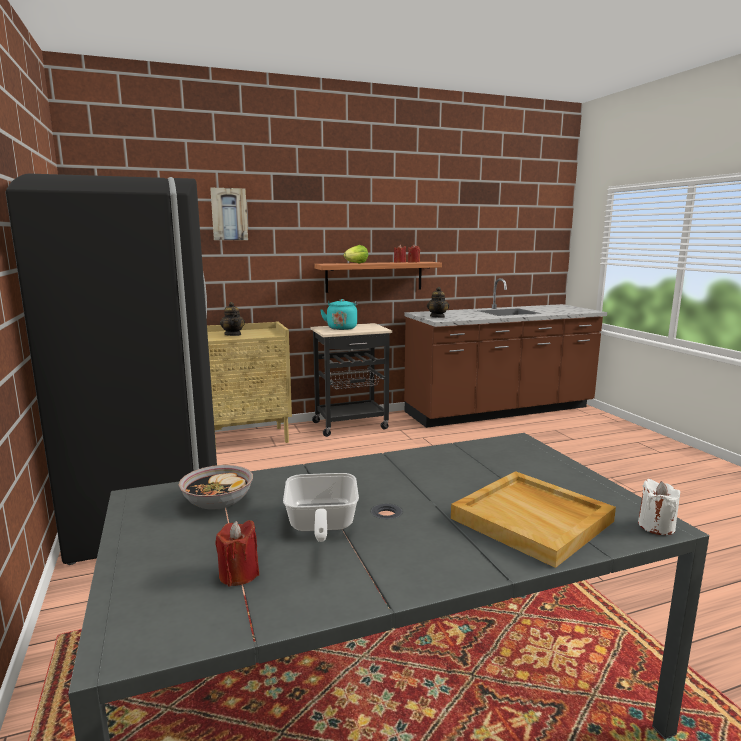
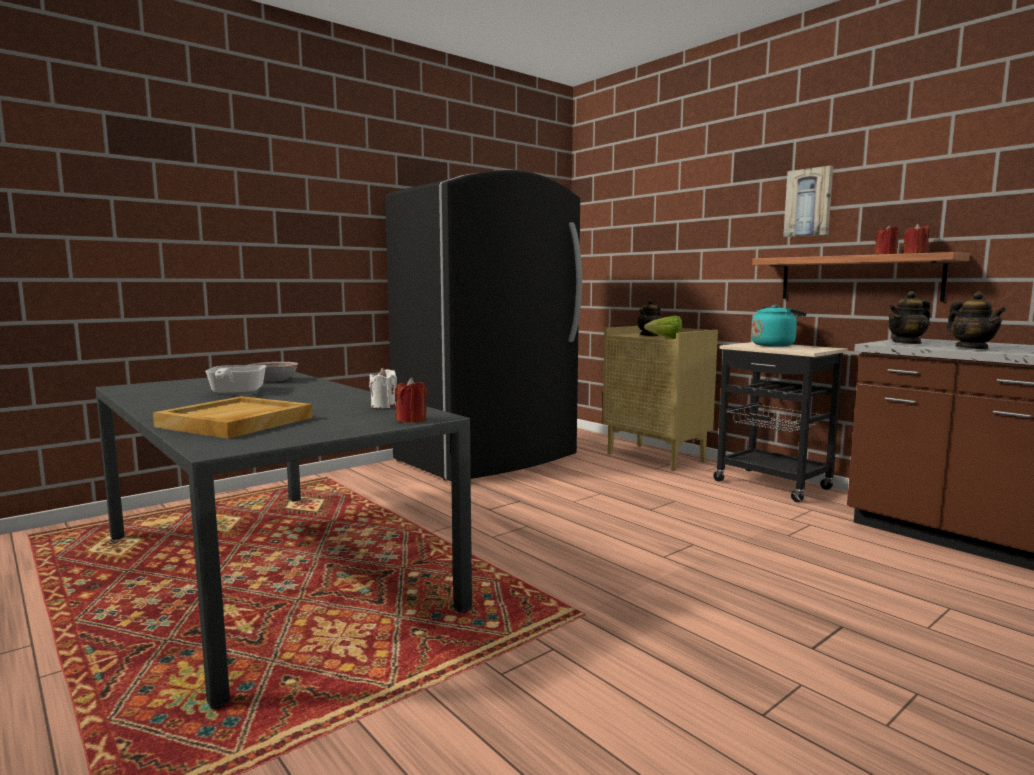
camera: 70 degrees right, 5 degrees down
(229, 214) = (685, 205): picture -> picture (809, 202)
(239, 574) = (179, 389): red candle -> red candle (411, 420)
(320, 526) = (235, 393): frying pan -> frying pan turned 75 degrees counterclockwise
(355, 263) = (807, 256): lettuce -> lettuce (666, 338)
(474, 316) = (972, 348): none -> teapot
(656, 526) = (214, 448): white candle -> white candle (384, 406)

